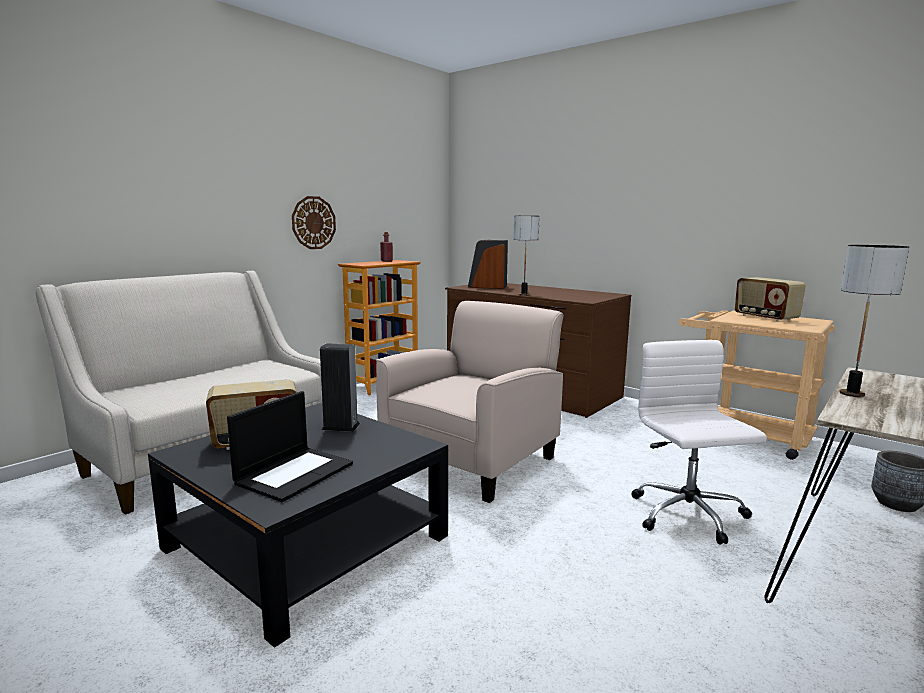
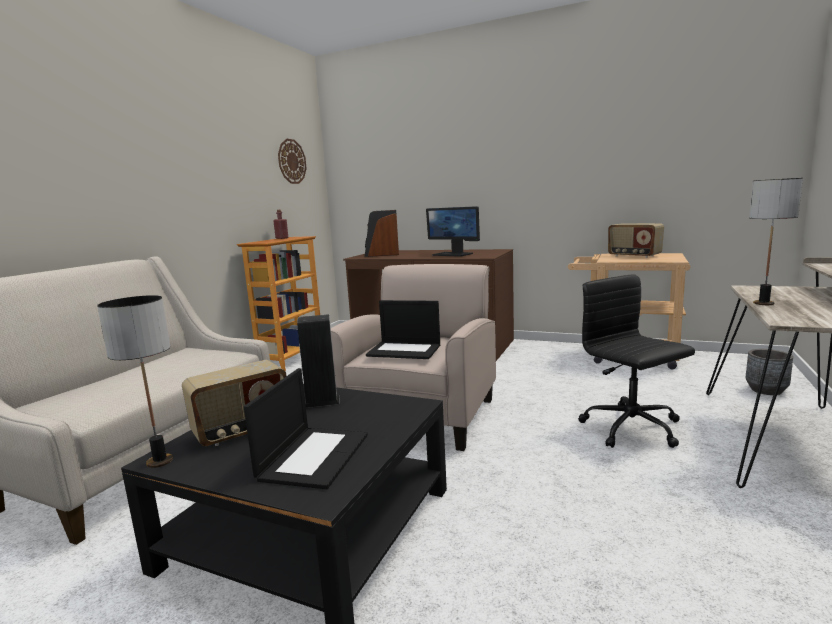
camera: 15 degrees left, 0 degrees up
(313, 223) = (209, 203): wall clock -> wall clock (291, 161)
(451, 390) = (405, 350): none -> laptop
(524, 294) = (424, 257): table lamp -> table lamp (160, 461)
(558, 294) = (453, 254): none -> monitor
(688, 516) = (632, 428): white office chair -> black office chair

